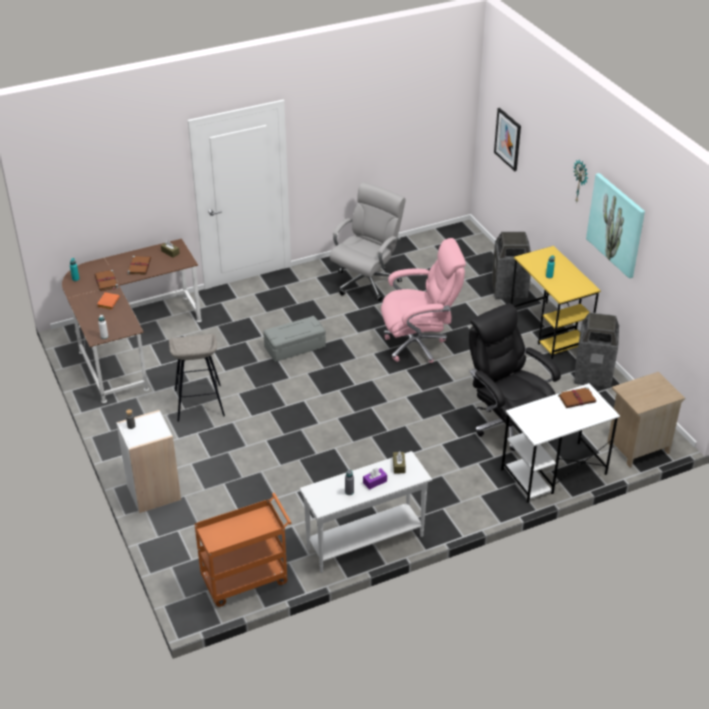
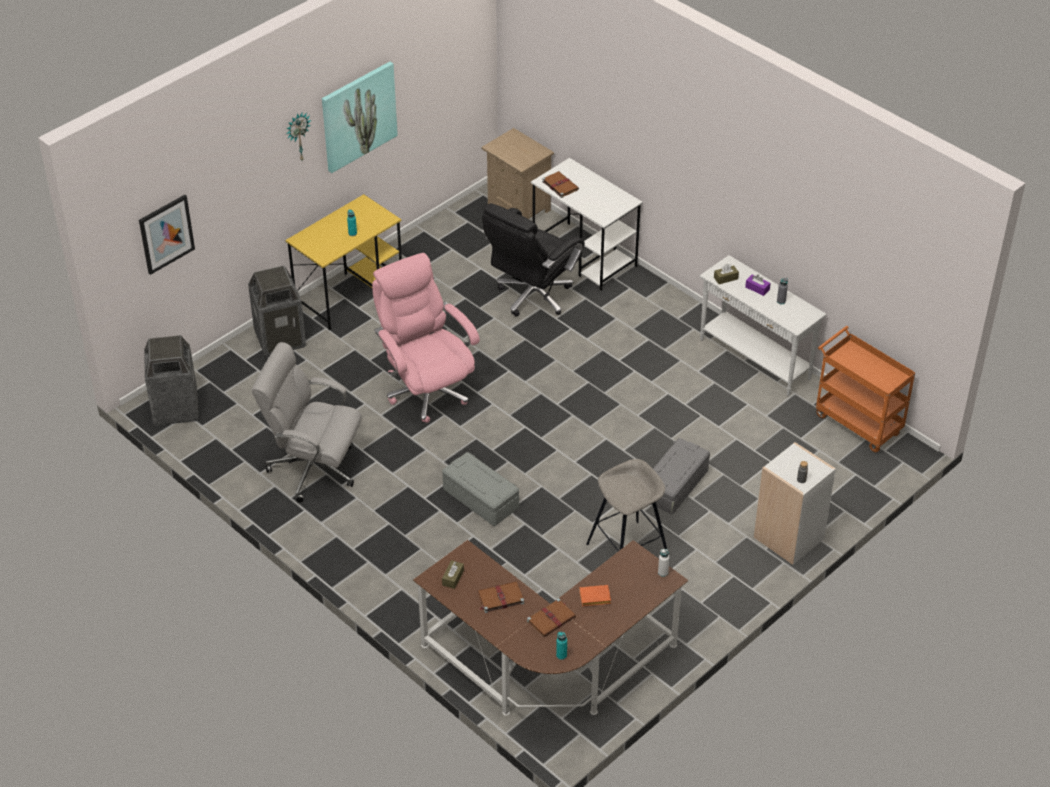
camera: 110 degrees left, 5 degrees up
(246, 446) = (675, 486): none -> grey storage box
(592, 375) = (417, 251): trash can -> trash can (175, 408)

